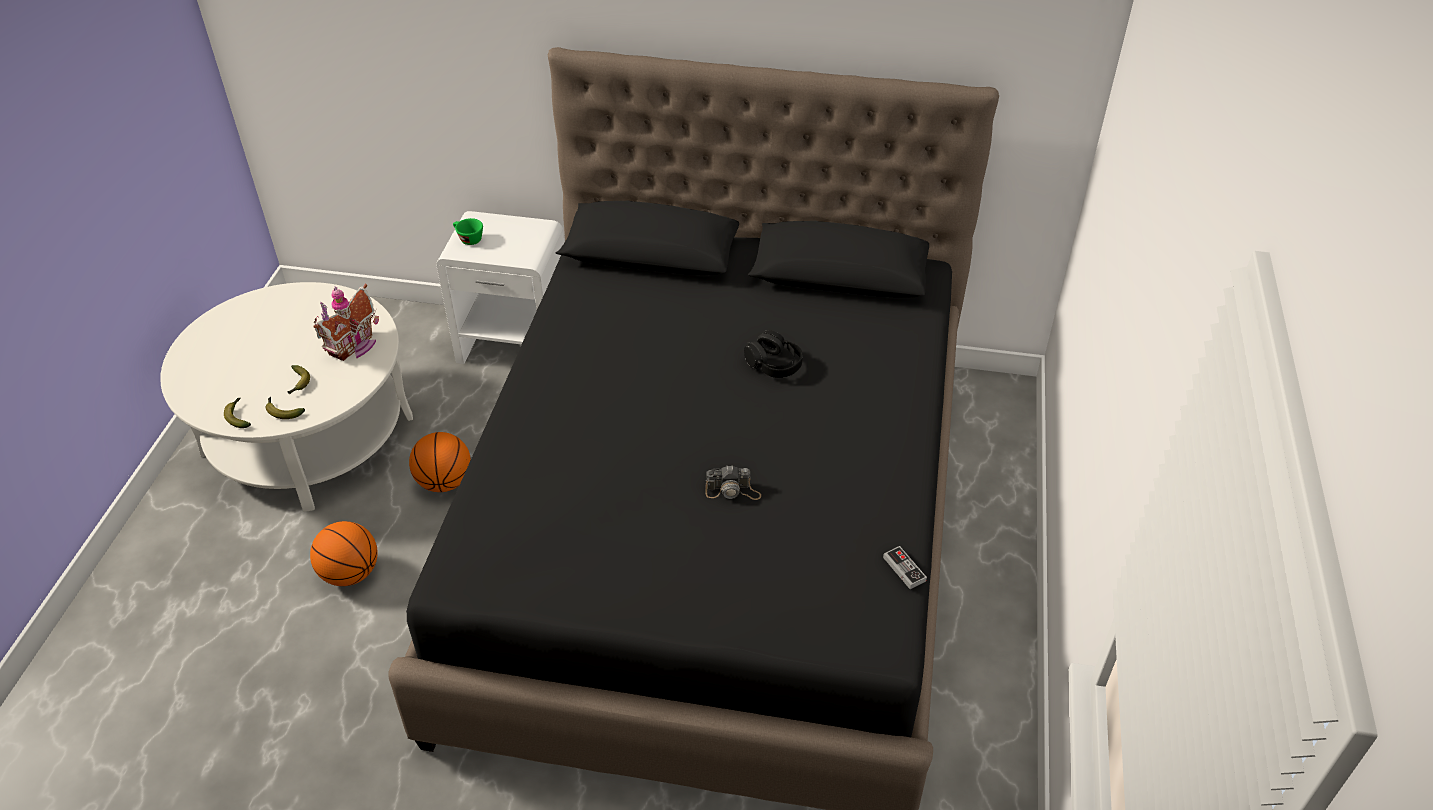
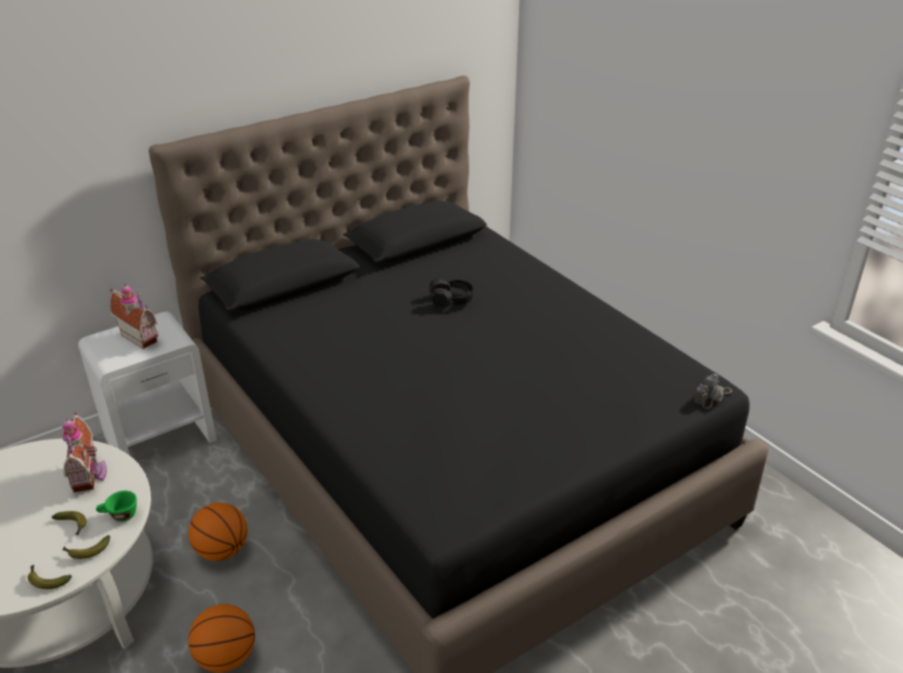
camera: 45 degrees left, 10 degrees down
(468, 239) = (110, 352): green cup -> green cup (119, 516)
(507, 237) = (142, 336): none -> toy house
(733, 491) = (529, 369): camera -> camera (713, 396)
(904, 569) = (666, 349): game controller -> none

